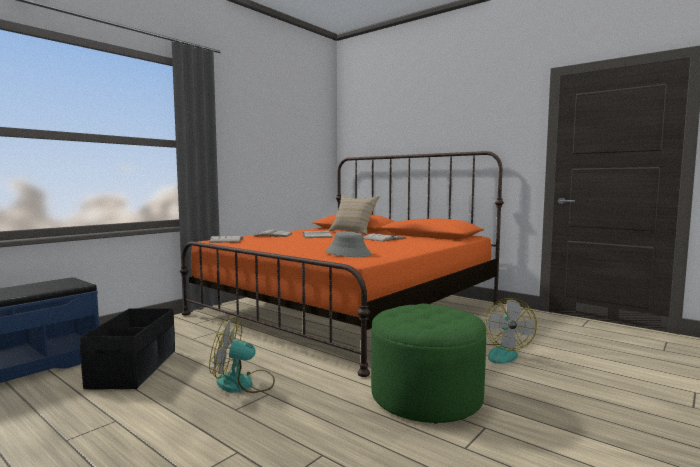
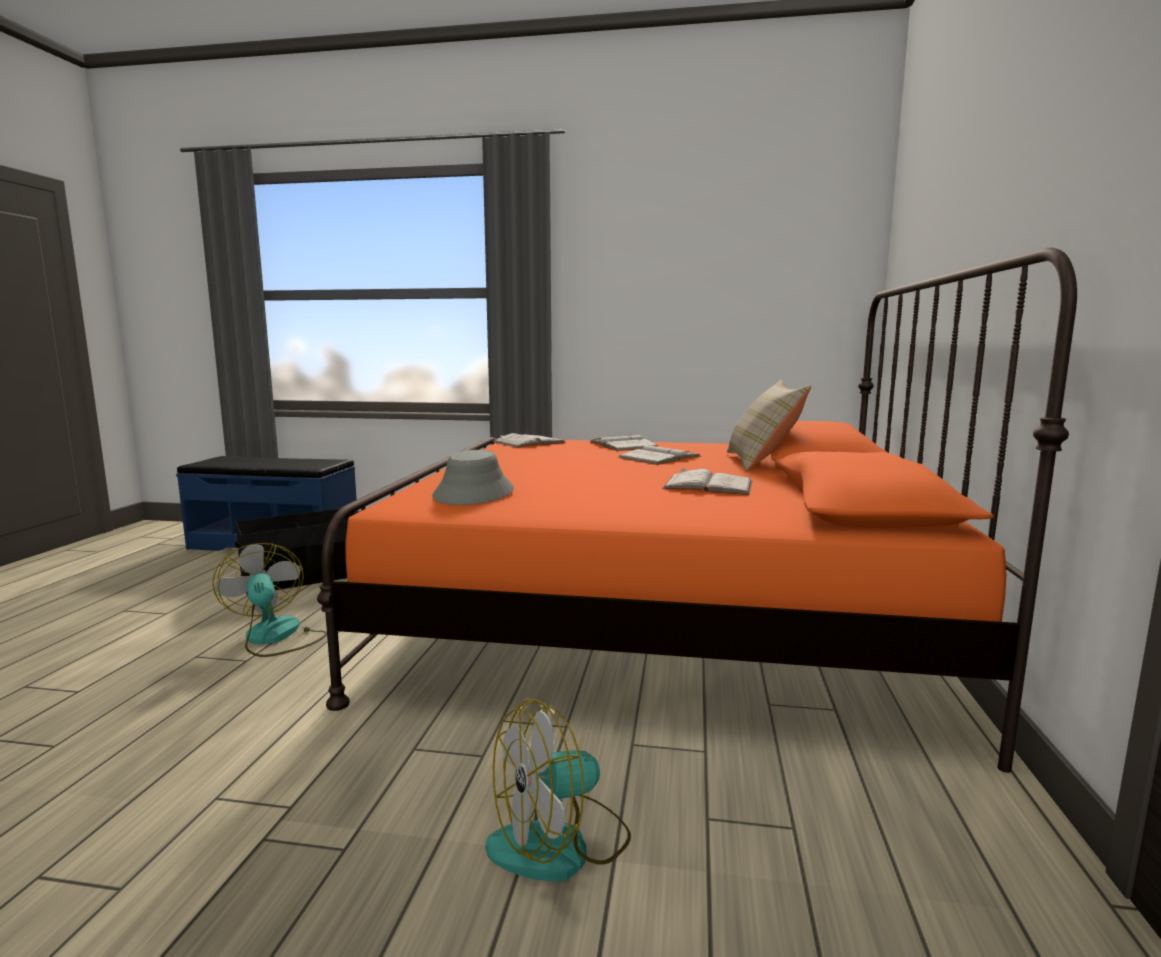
camera: 60 degrees right, 5 degrees up
(426, 396) = (262, 787): green ottoman -> none

